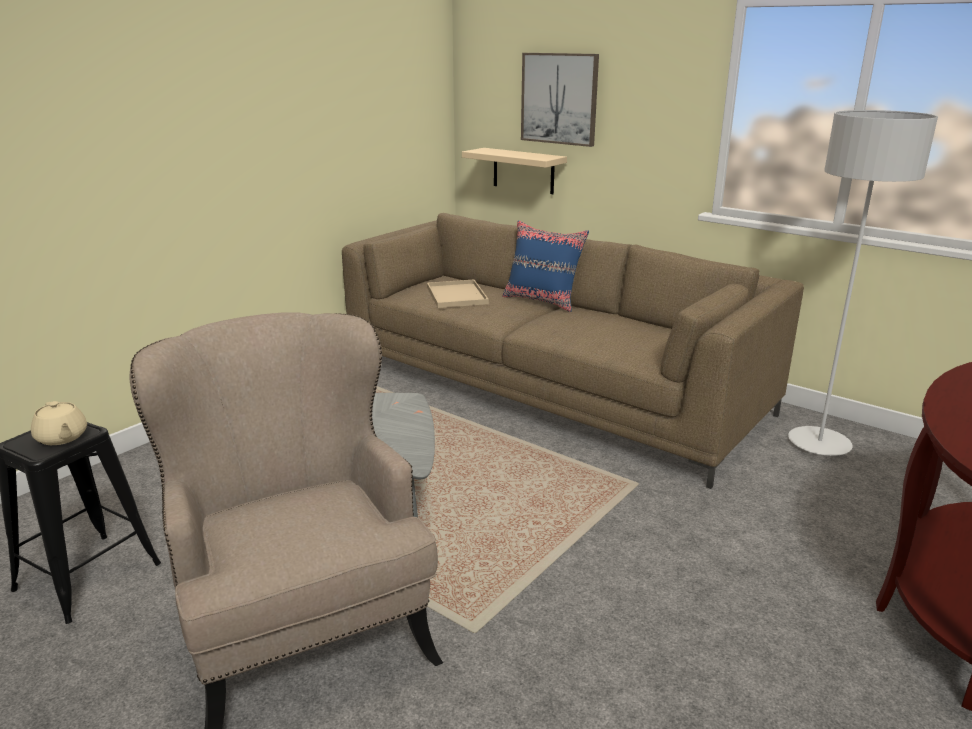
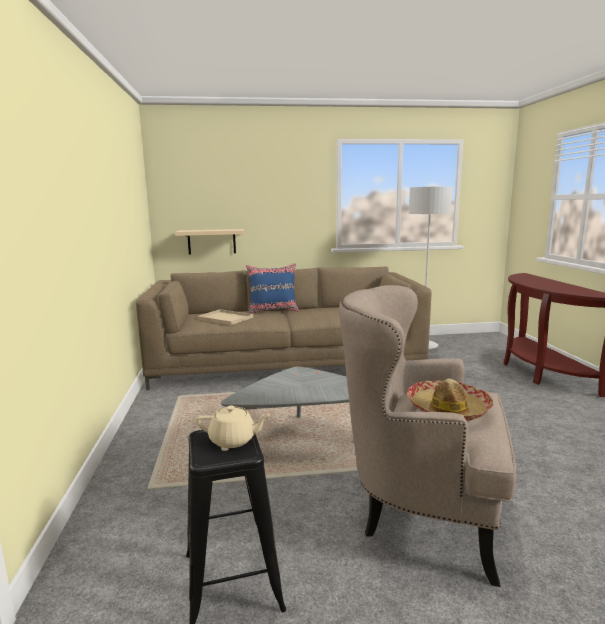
camera: 45 degrees left, 10 degrees down
(302, 519) = (448, 409): none -> hat
(559, 98) = (235, 195): picture -> none

